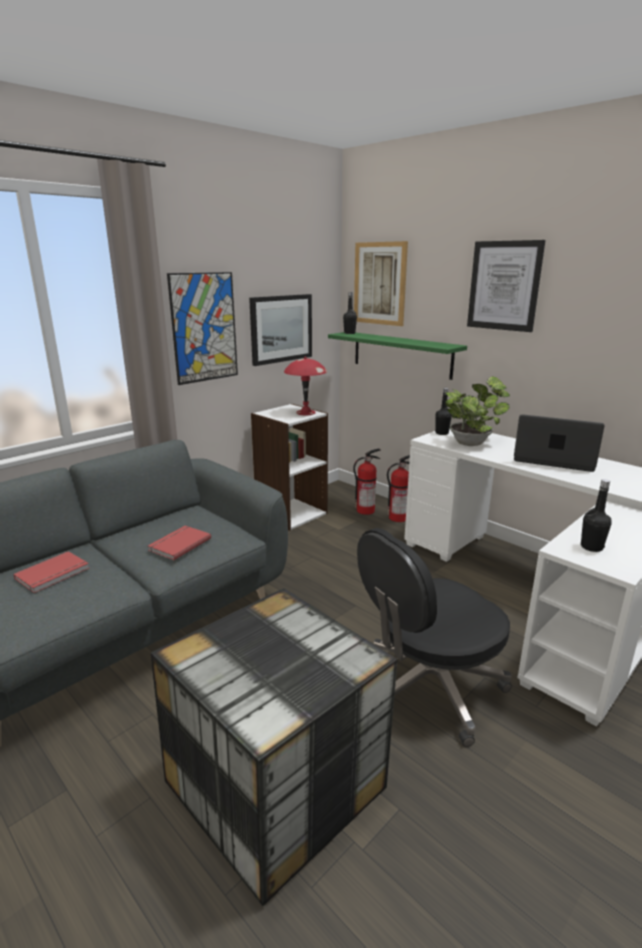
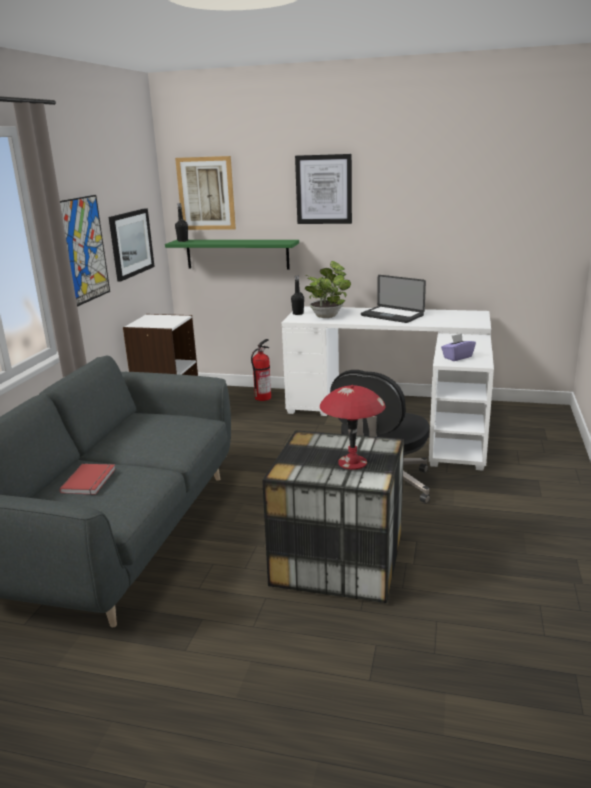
camera: 30 degrees left, 0 degrees up
(178, 544) = (165, 436): red book -> none
(305, 412) = (172, 318): red table lamp -> red table lamp (352, 462)
(366, 510) = (231, 399): fire extinguisher -> none
(554, 460) = (392, 315): laptop -> laptop turned 135 degrees counterclockwise
(591, 547) = (457, 357): black bottle -> purple tissue box

